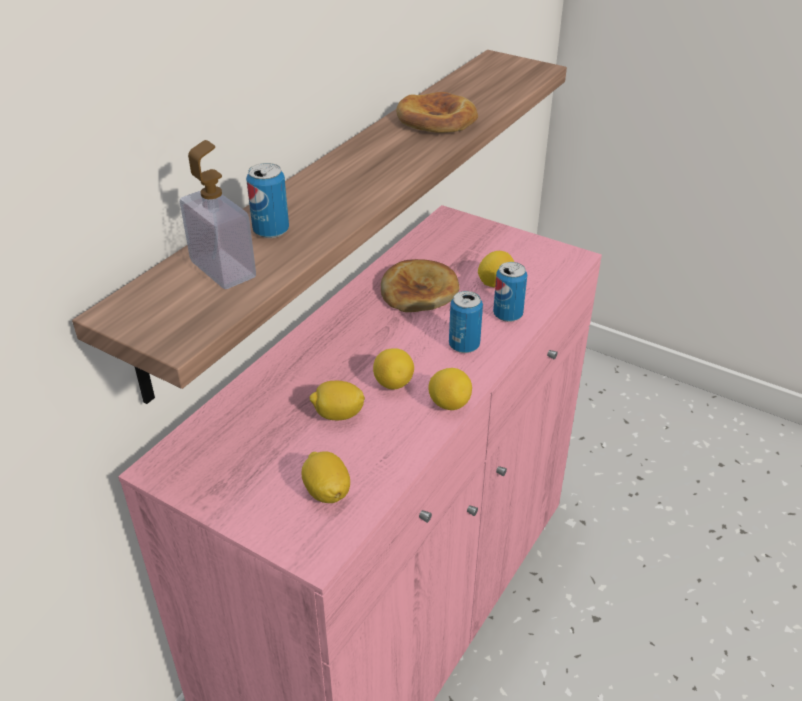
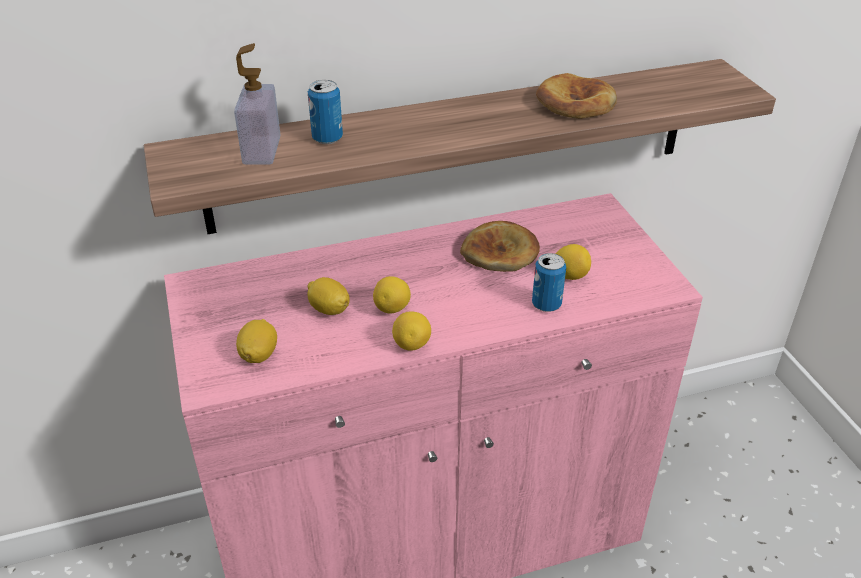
camera: 40 degrees right, 0 degrees up
(464, 345) = (480, 309): can -> none

